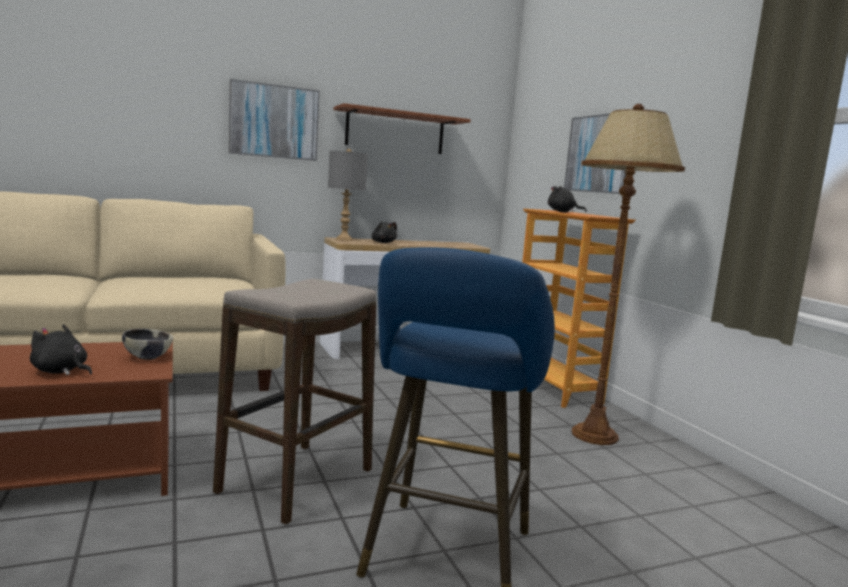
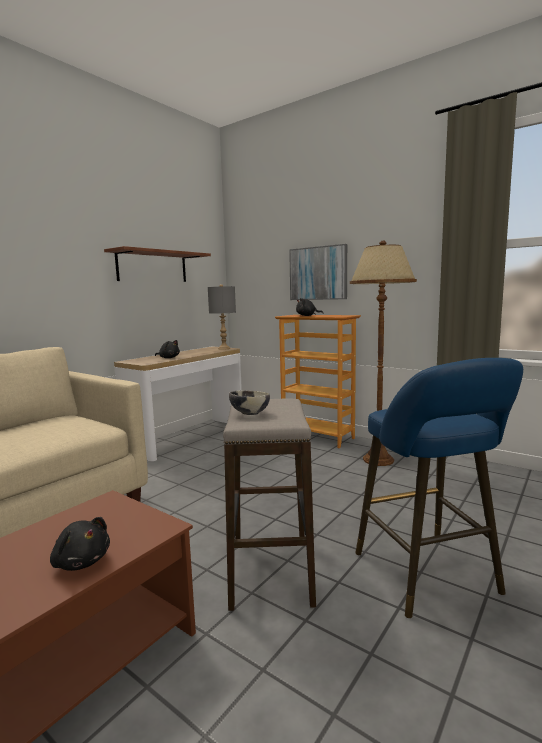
camera: 30 degrees left, 0 degrees up
(61, 371) = (81, 561): black plush toy -> black plush toy turned 135 degrees counterclockwise
(147, 357) = (129, 514): bowl -> bowl (249, 413)
(274, 121) = (56, 265): picture -> none
(344, 239) = (135, 361): grey table lamp -> grey table lamp (224, 348)

